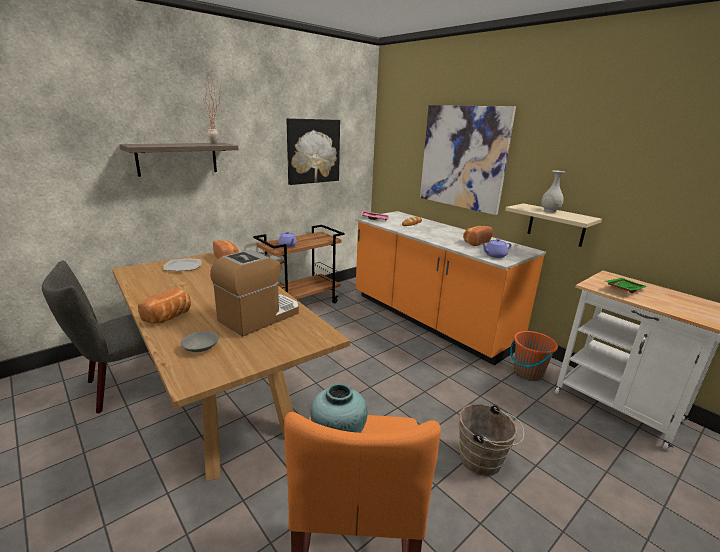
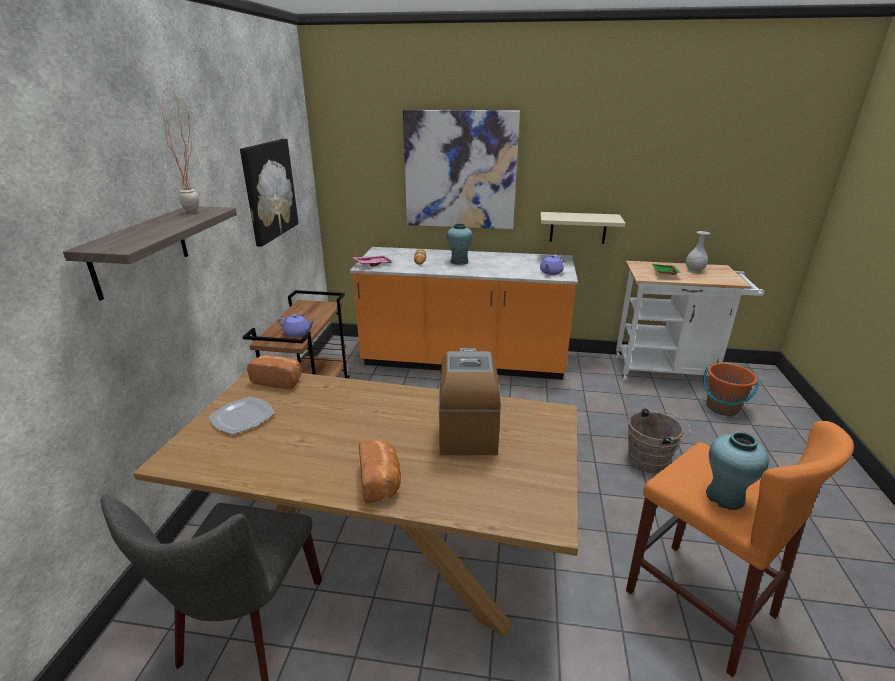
camera: 40 degrees left, 5 degrees up
(200, 347) = (486, 489): grey bowl -> none
(435, 231) = (459, 262): none -> turquoise vase
(475, 242) = (512, 263): bread -> none
(527, 373) = (590, 374): orange bucket -> orange bucket (722, 408)
(550, 211) = (577, 215): white vase -> white vase (694, 270)

